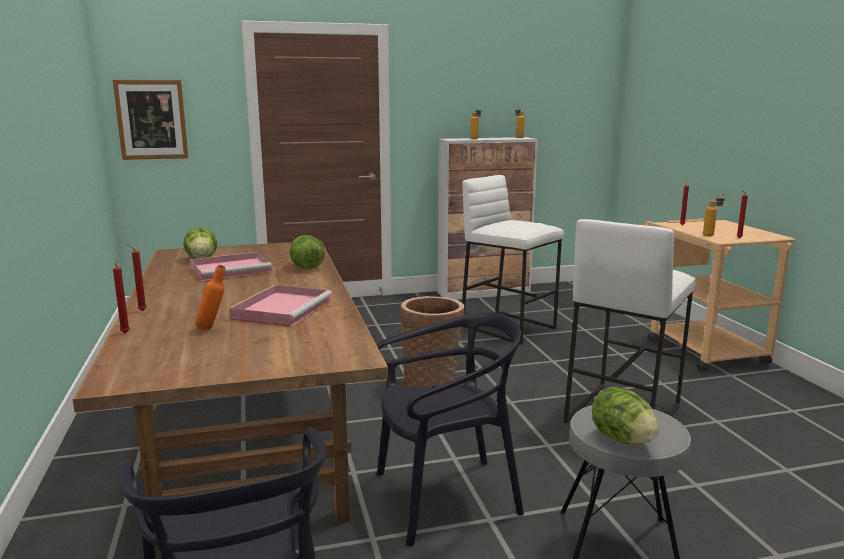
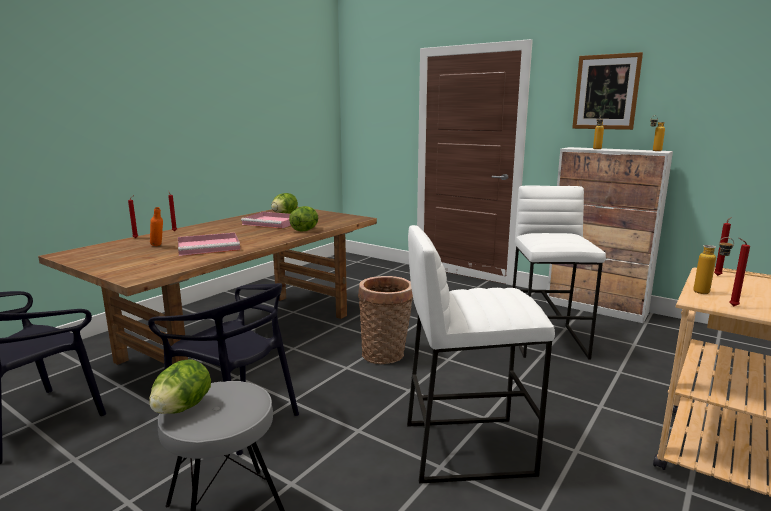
camera: 50 degrees right, 0 degrees up
(151, 119) = (364, 122): picture -> picture (606, 92)

